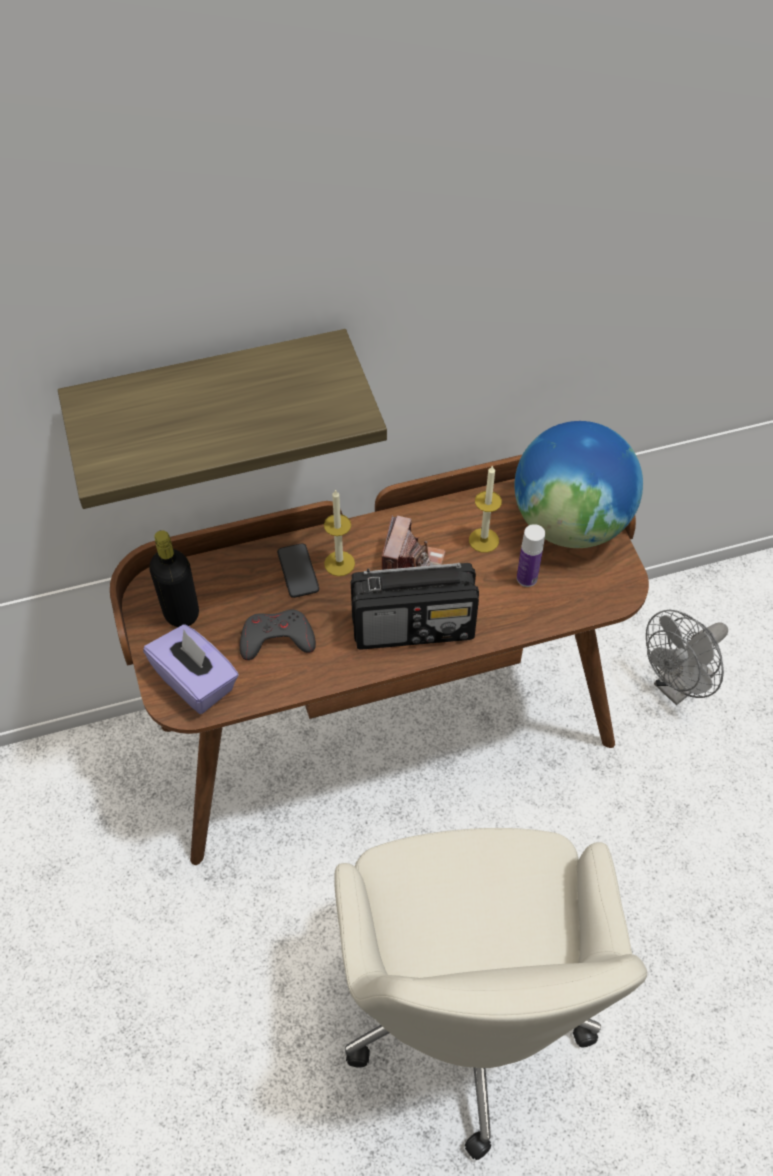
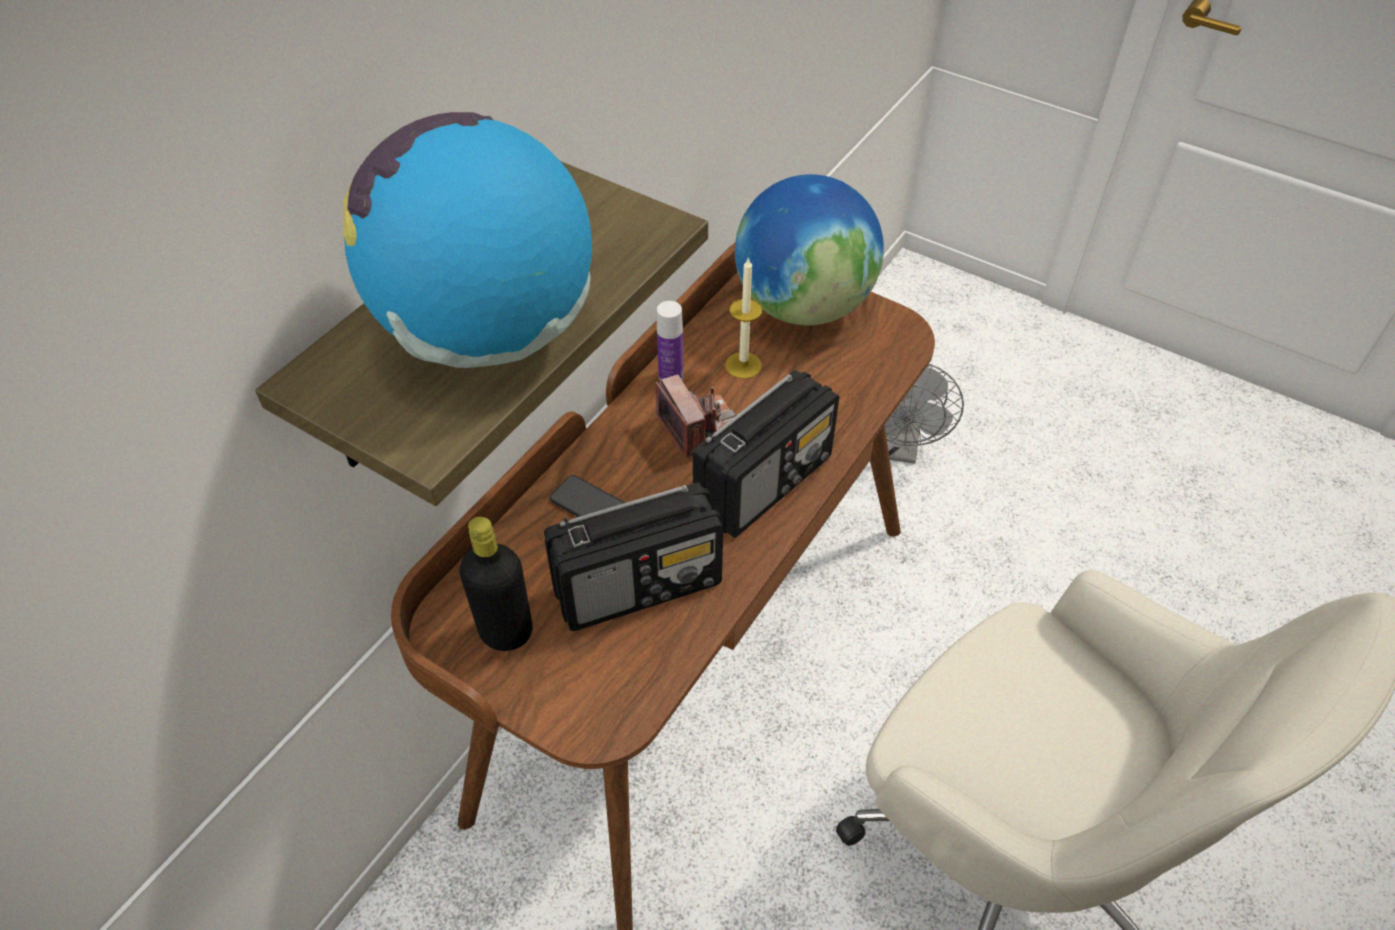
camera: 40 degrees left, 5 degrees down
(193, 426) = (488, 333): none -> globe
(196, 681) = (597, 690): purple tissue box -> none
(276, 639) = (639, 586): grey game controller -> radio
(339, 563) = (627, 471): candle -> none
(527, 578) = (817, 374): bottle -> bottle (671, 376)

